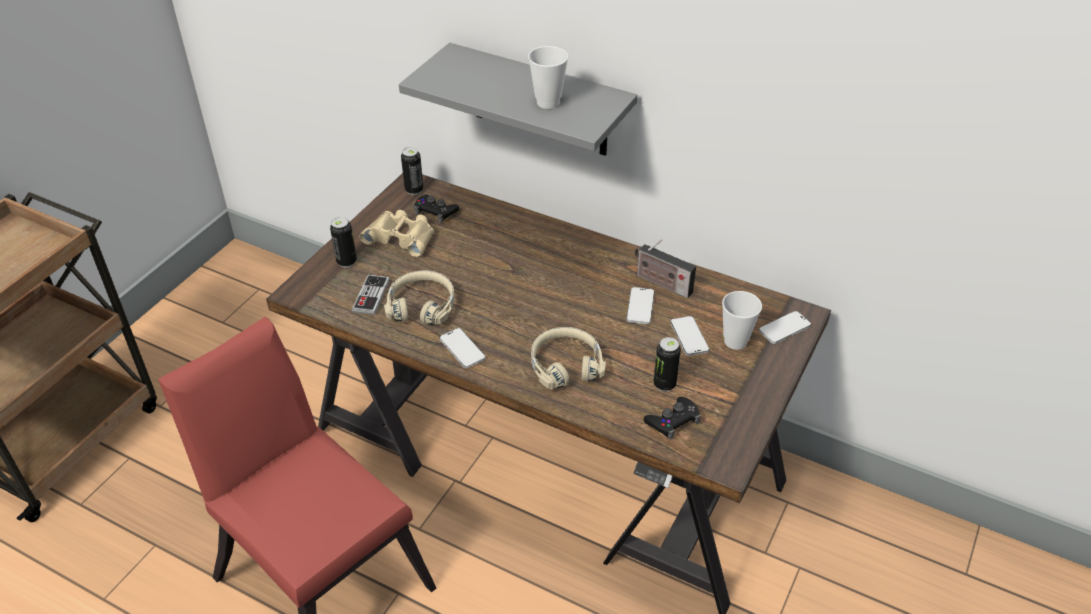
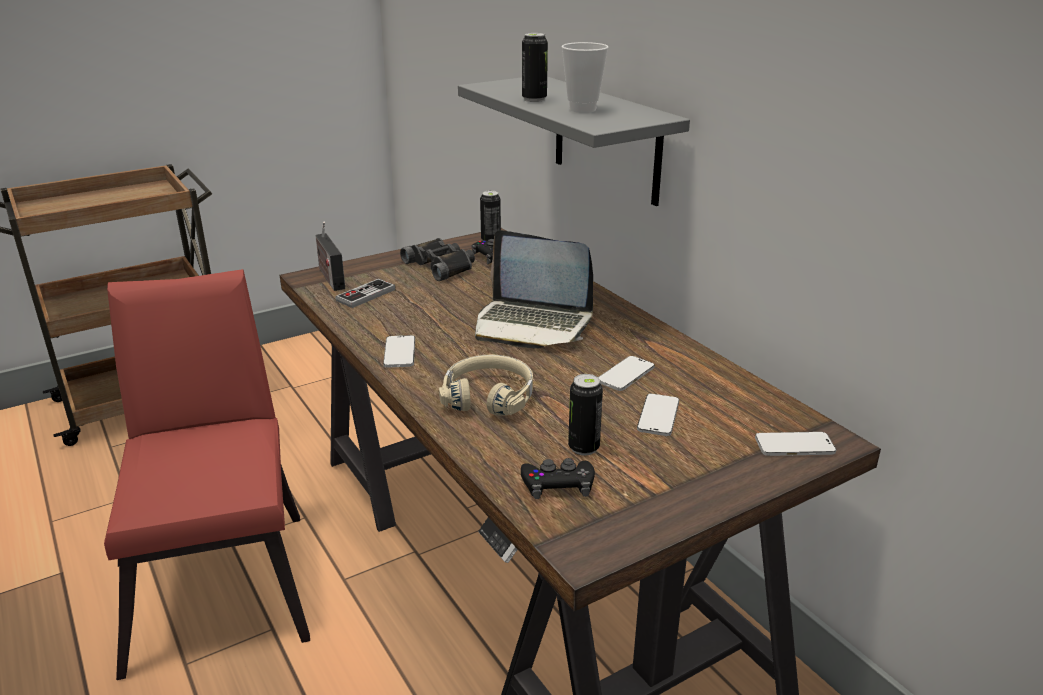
camera: 30 degrees right, 15 degrees down
(346, 262) = (374, 269): can -> can (534, 99)
(401, 237) = (441, 266): beige binoculars -> black binoculars
(422, 305) = (402, 313): beige headphones -> none
(534, 280) = (532, 324): none -> laptop
(661, 283) = (671, 363): radio -> radio (330, 277)
(735, 341) = (714, 438): cup -> none

